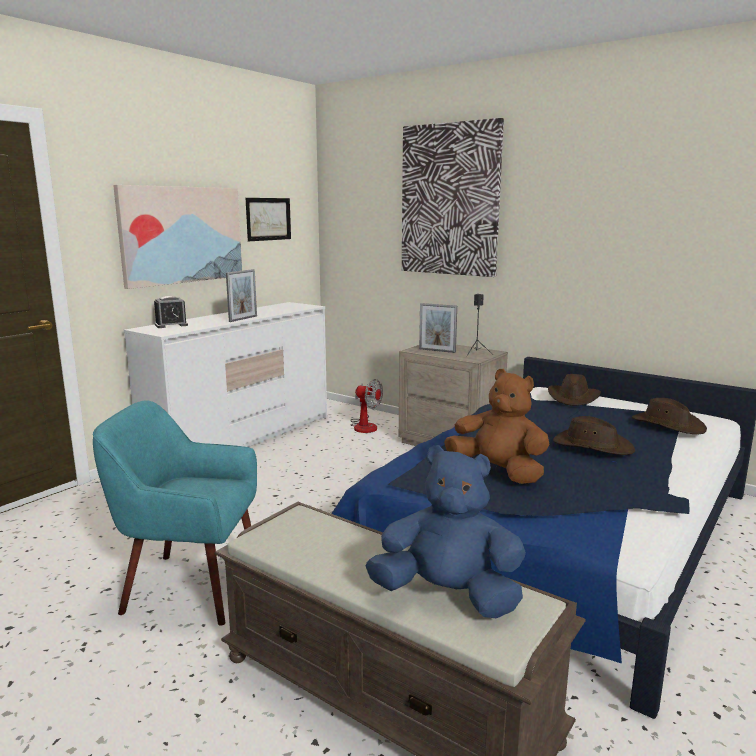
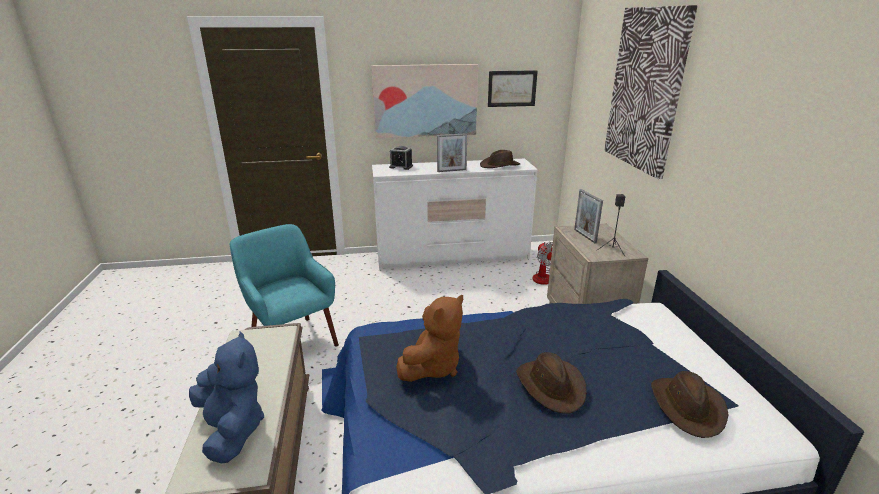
camera: 45 degrees right, 10 degrees up
(498, 472) = (433, 366): brown plush toy -> brown plush toy turned 45 degrees clockwise
(573, 398) = (653, 330): brown hat -> brown hat (500, 165)

